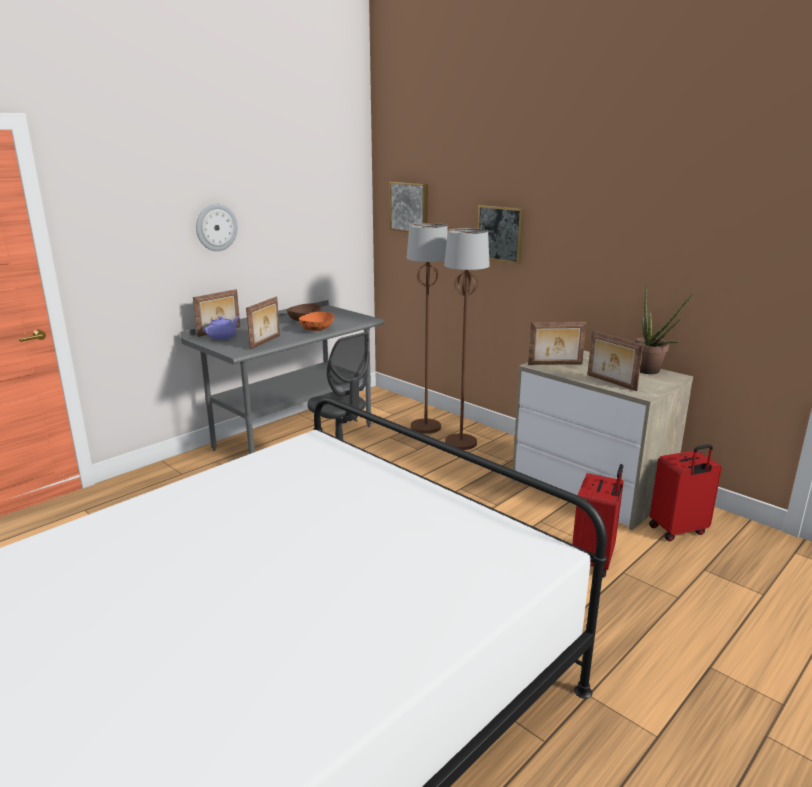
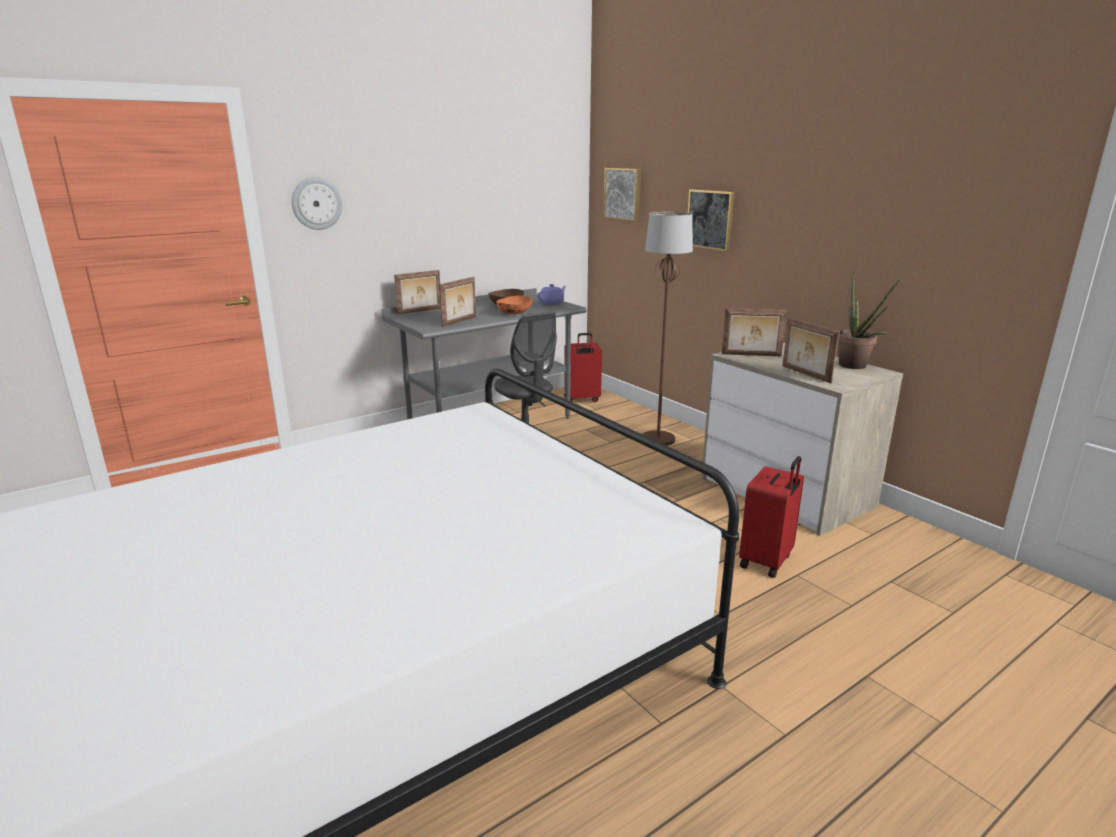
camera: 10 degrees right, 0 degrees up
(216, 227) = (422, 207): wall clock -> wall clock (316, 203)
(223, 337) = (421, 315): purple teapot -> purple teapot (552, 303)
(426, 427) = (626, 422): brown floor lamp -> none
(678, 531) = (872, 541): red suitcase -> red suitcase (582, 399)

